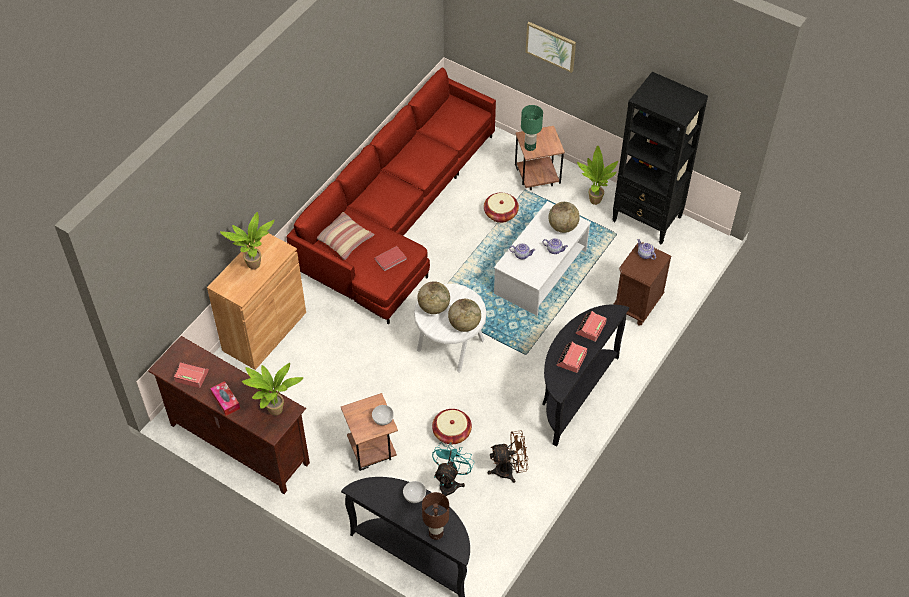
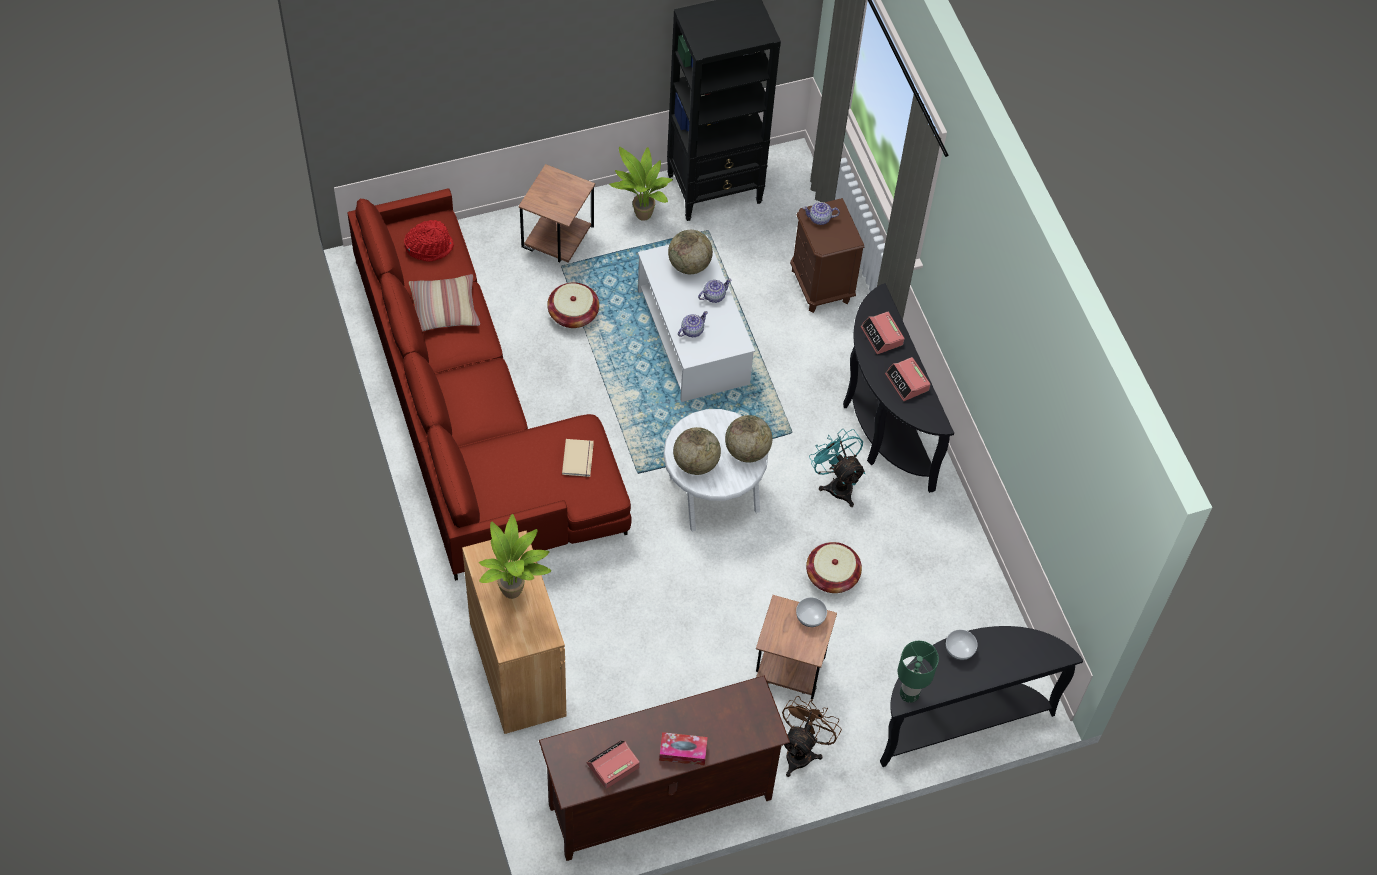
camera: 55 degrees left, 5 degrees up
(276, 412) = (745, 710): potted plant -> none
(344, 239) = (502, 485): pillow -> pillow (444, 309)
(391, 260) = (579, 458): red book -> beige book
(436, 533) = (1022, 661): brown table lamp -> none
(450, 483) = (896, 623): turquoise fan -> turquoise fan (837, 484)
(456, 118) = (429, 246): none -> red hat
(509, 470) = (927, 556): brown fan -> brown fan (802, 751)
(530, 146) = (554, 208): green table lamp -> green table lamp (908, 693)
(551, 46) = (512, 68): picture -> none

